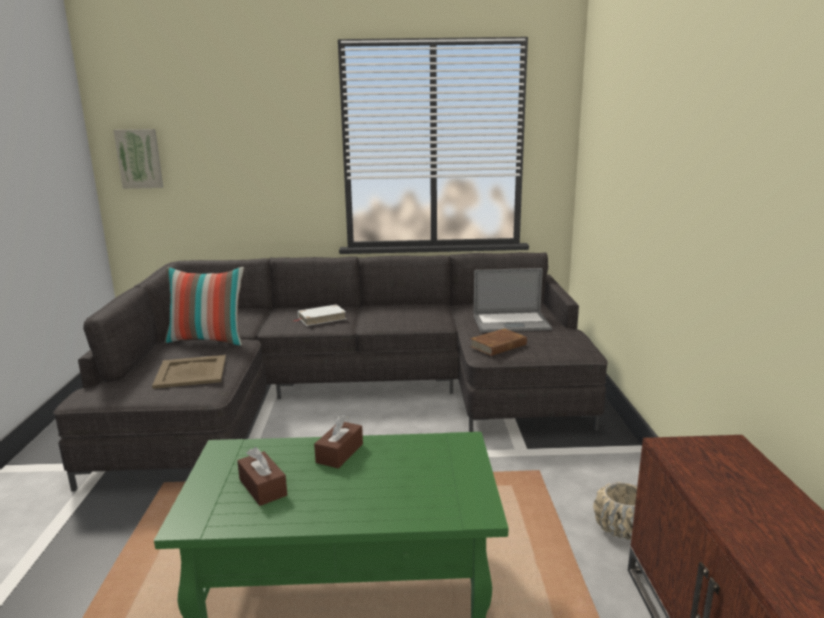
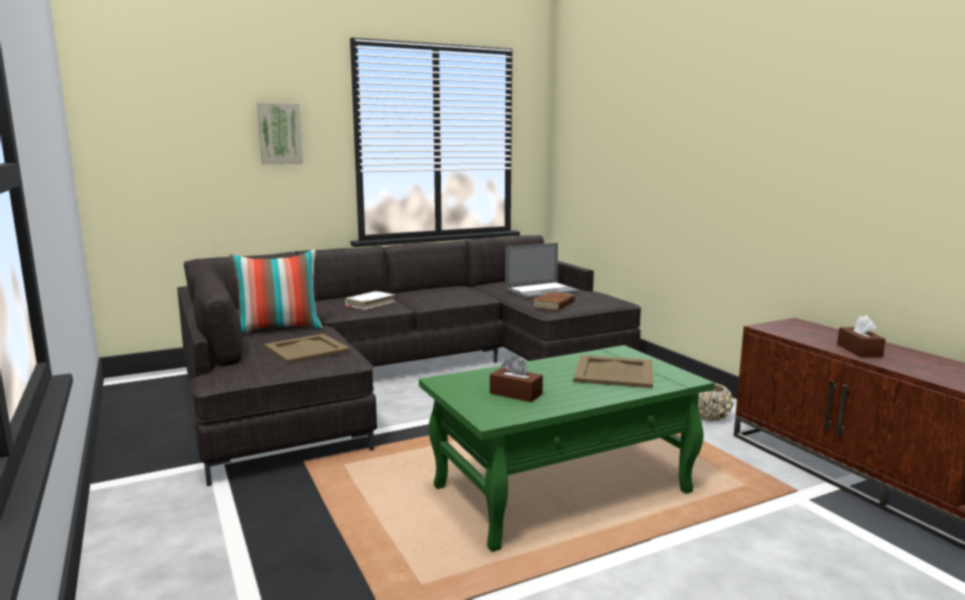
camera: 25 degrees left, 5 degrees down
(140, 158) = (134, 150): picture -> picture (279, 134)
(339, 453) = (542, 369): brown tissue box -> brown tissue box (859, 350)
(408, 477) = (613, 372): none -> beige tray

